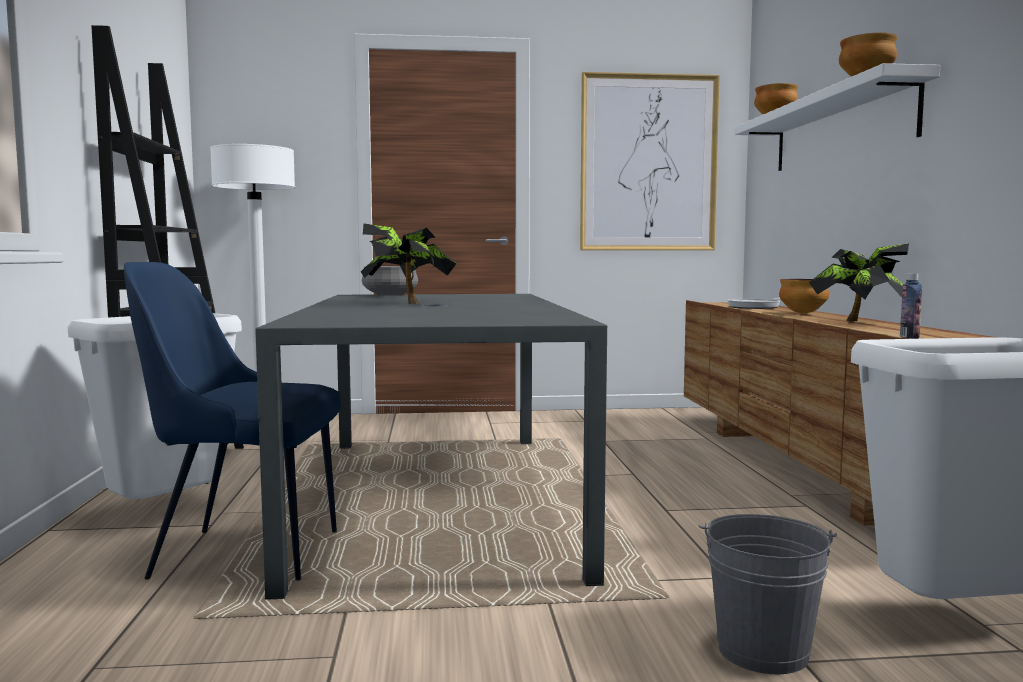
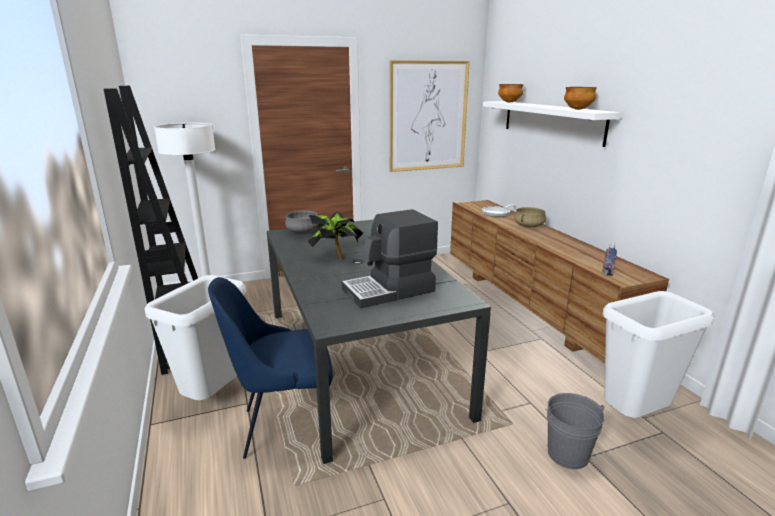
camera: 15 degrees left, 15 degrees up
(447, 315) = (389, 290): none -> coffee machine
(803, 313) = (529, 226): bowl -> beige cooking pot
(859, 321) = (566, 242): potted plant -> none

